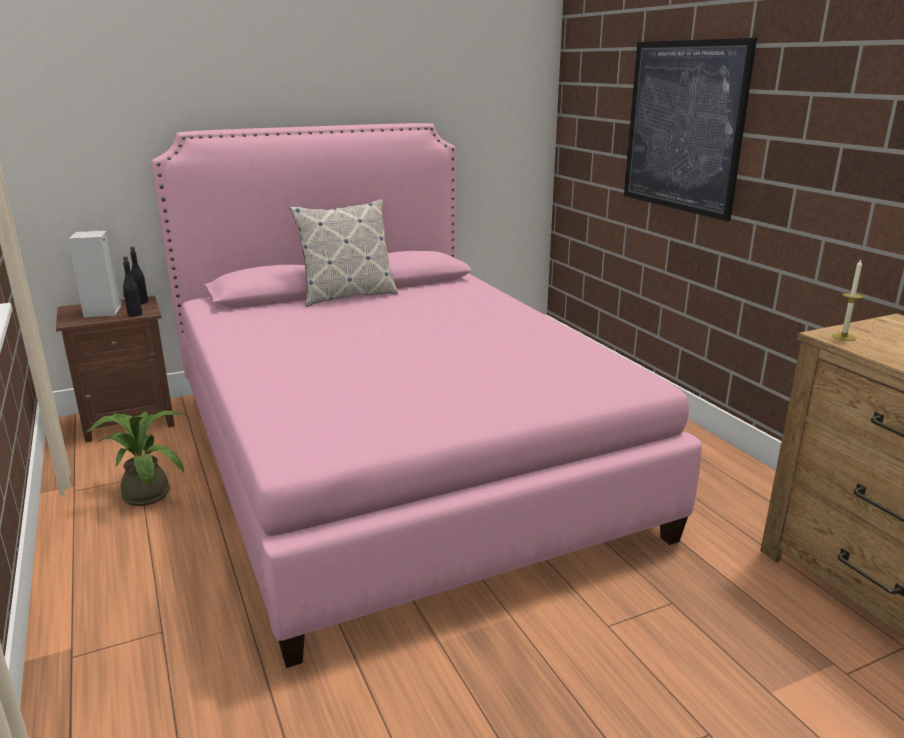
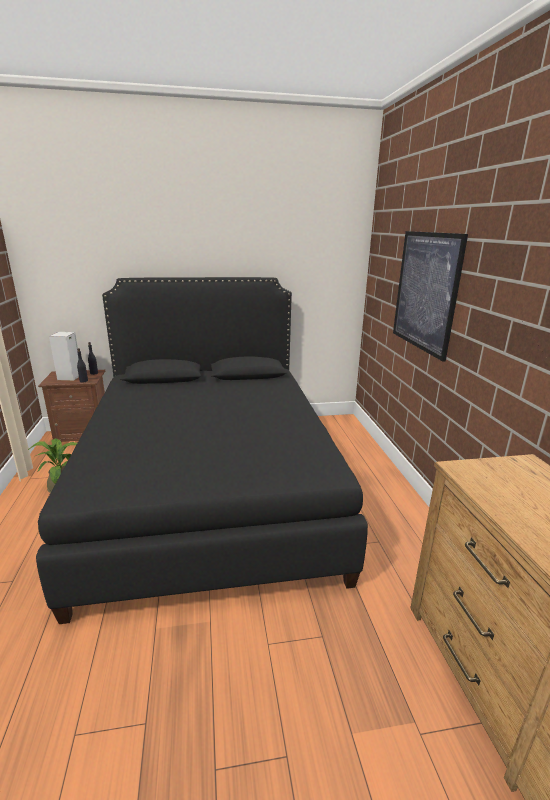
camera: 15 degrees right, 0 degrees up
(347, 296) = (203, 382): pillow -> none
(393, 457) = (209, 487): pink bed -> black bed
(843, 337) = (467, 471): candle -> none

